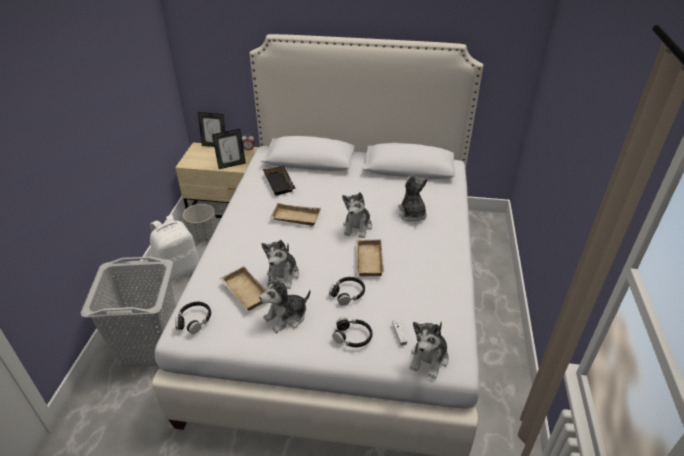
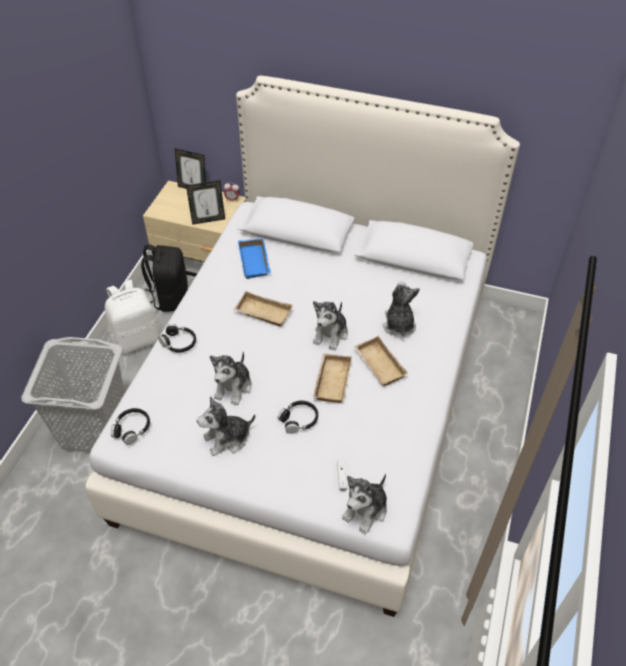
camera: 10 degrees right, 10 degrees up
(203, 235) = (169, 297): grey planter -> black backpack
(244, 292) = (188, 402): beige tray -> beige tray (378, 364)
(280, 183) = (256, 261): black tray -> blue tray
(352, 337) = (292, 472): black headphones -> black headphones (179, 343)

